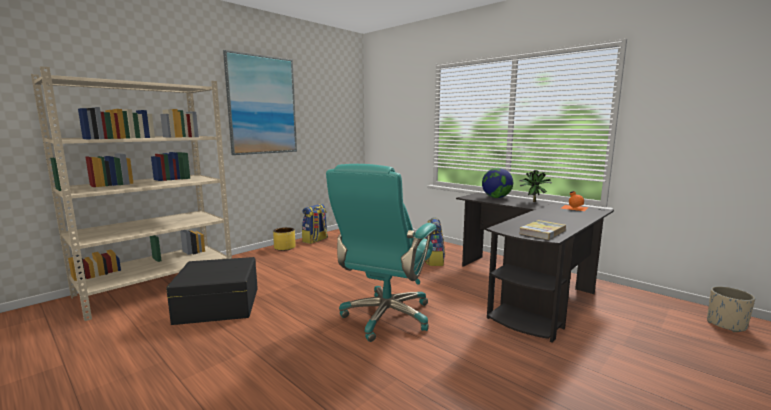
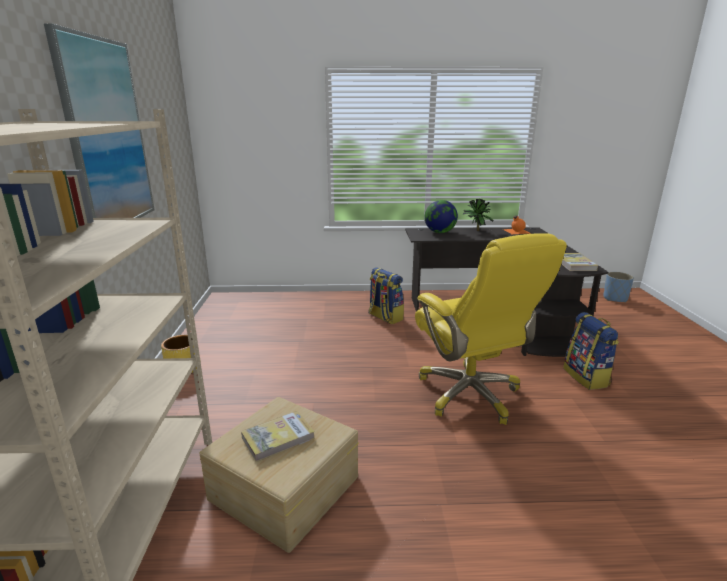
camera: 45 degrees left, 10 degrees up
(215, 268) = (278, 438): none -> book
(217, 304) = (283, 488): black storage box -> beige storage box
(315, 240) = (203, 341): backpack -> backpack (587, 377)
(384, 318) = (469, 397): turquoise office chair -> yellow office chair
(726, 324) = (615, 299): beige planter -> blue planter

